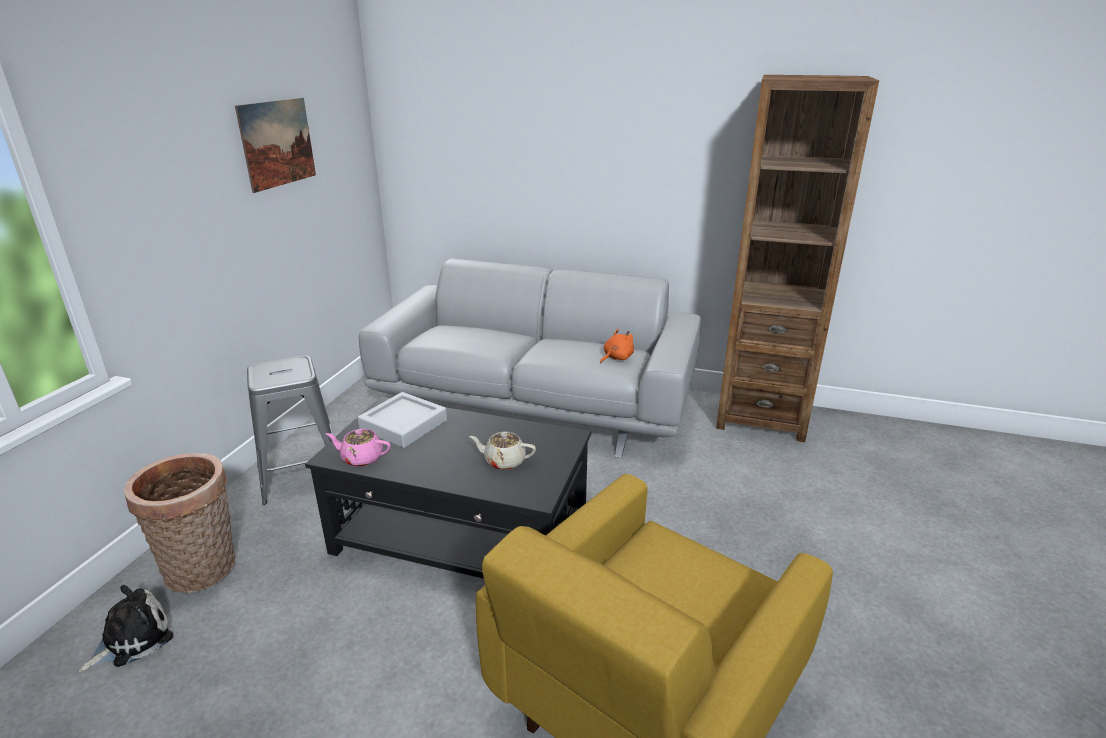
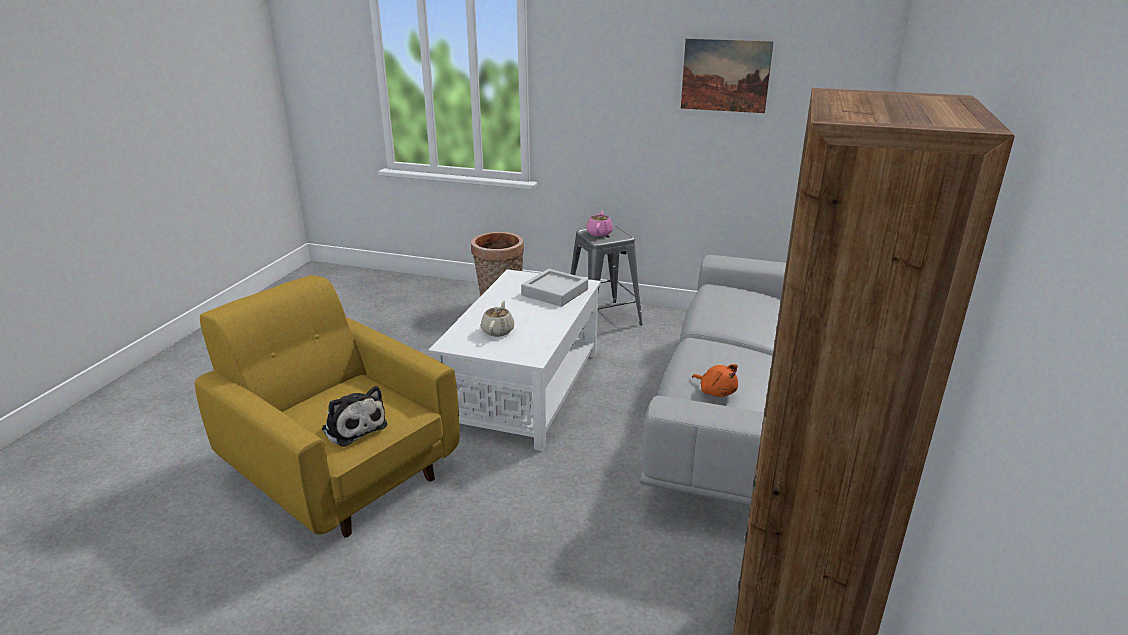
camera: 90 degrees right, 0 degrees up
(132, 639) = (451, 300): plush toy -> plush toy (353, 426)
(361, 458) = (510, 283): pink teapot -> pink teapot (599, 233)
(462, 536) = (523, 389): black coffee table -> white coffee table

